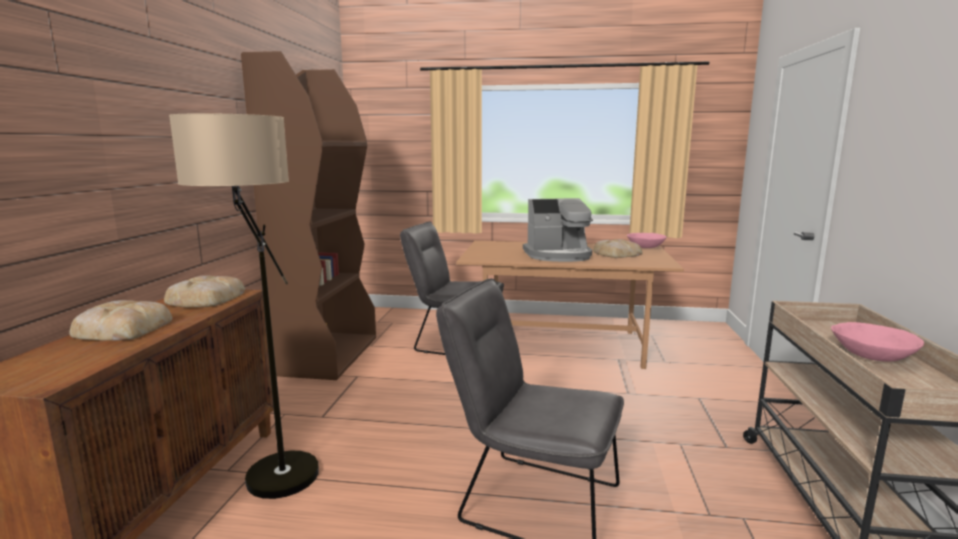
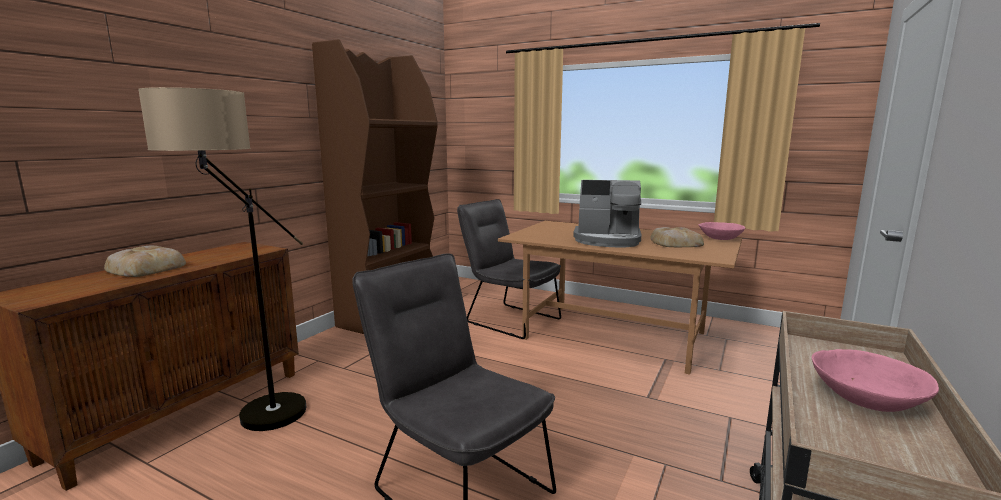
camera: 20 degrees right, 0 degrees up
(204, 299) = (235, 251): bread -> none

